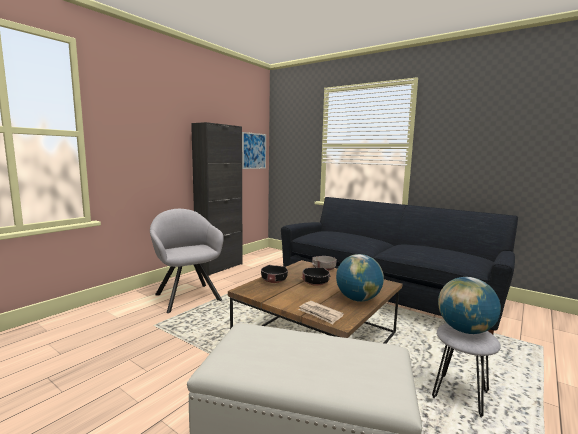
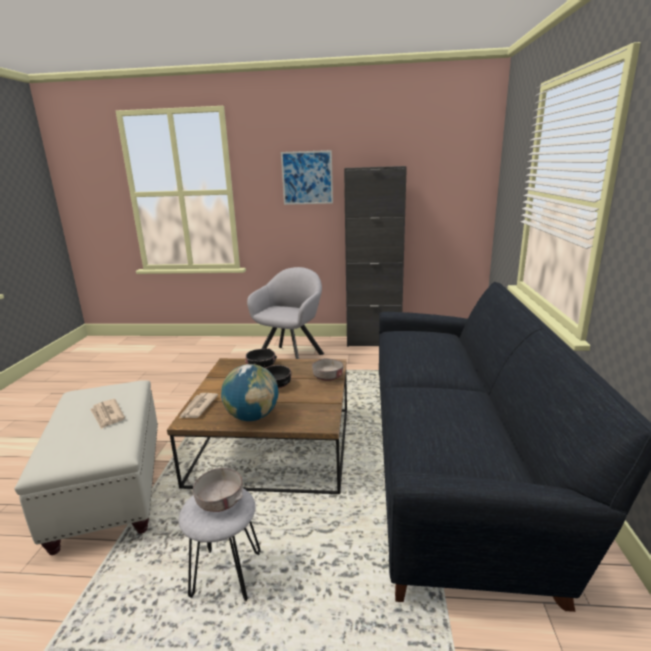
camera: 60 degrees right, 10 degrees up
(254, 151) = (460, 195): picture -> picture (307, 178)
(307, 349) = (107, 415): none -> newspaper
(465, 330) = (220, 501): globe -> grey bowl

